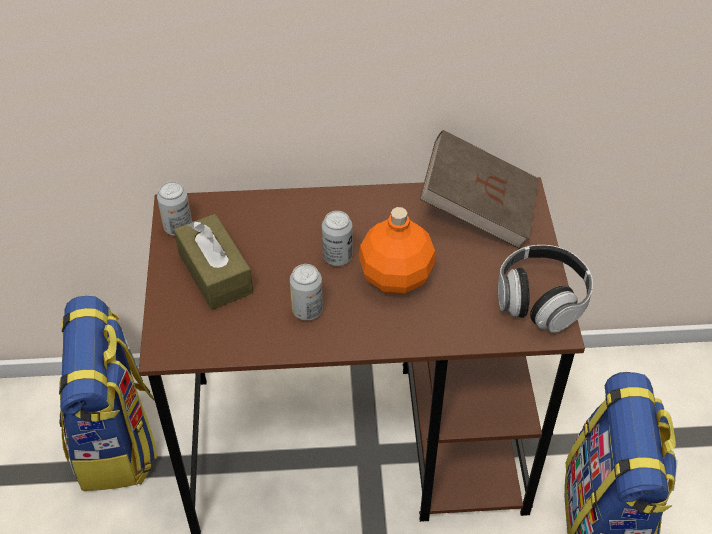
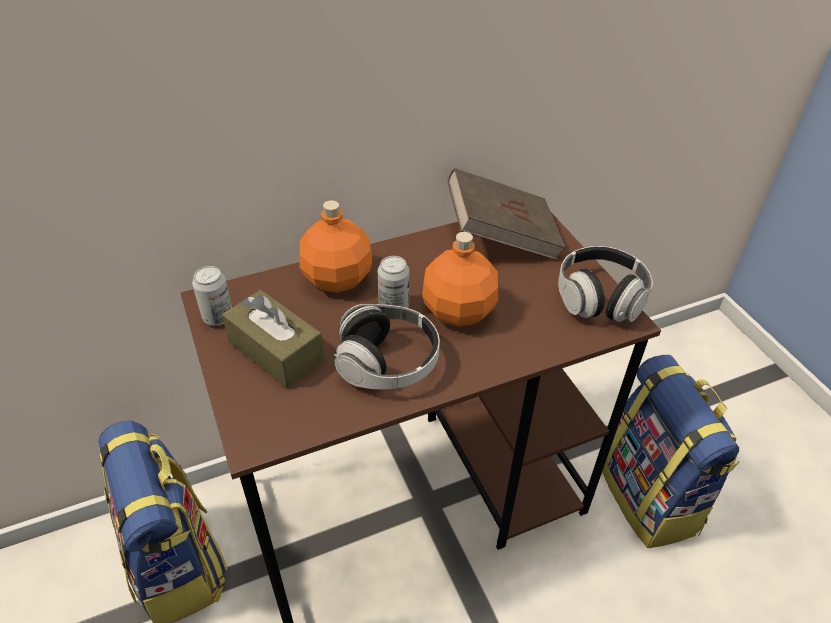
camera: 20 degrees left, 5 degrees down
(299, 216) = (338, 279): none -> orange bottle
(307, 310) = (387, 363): can -> headphones

